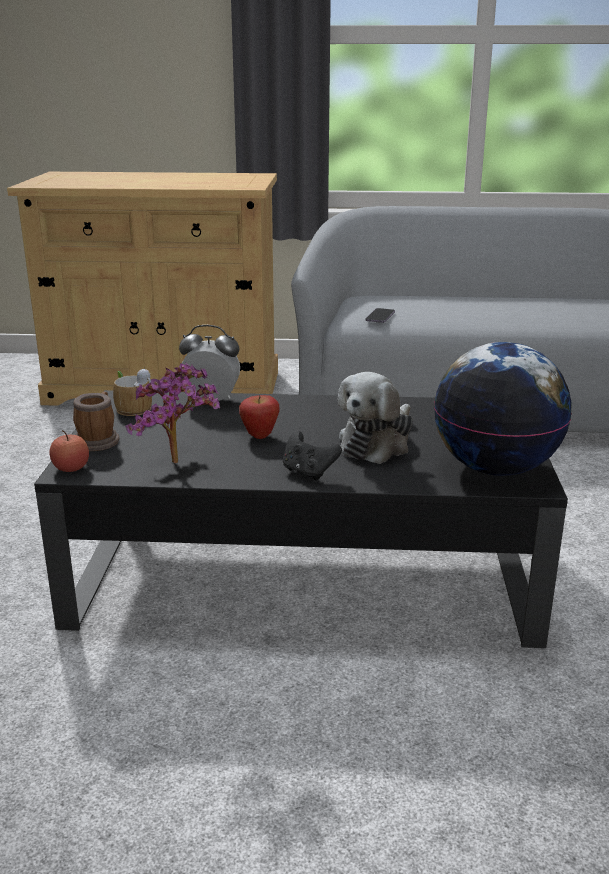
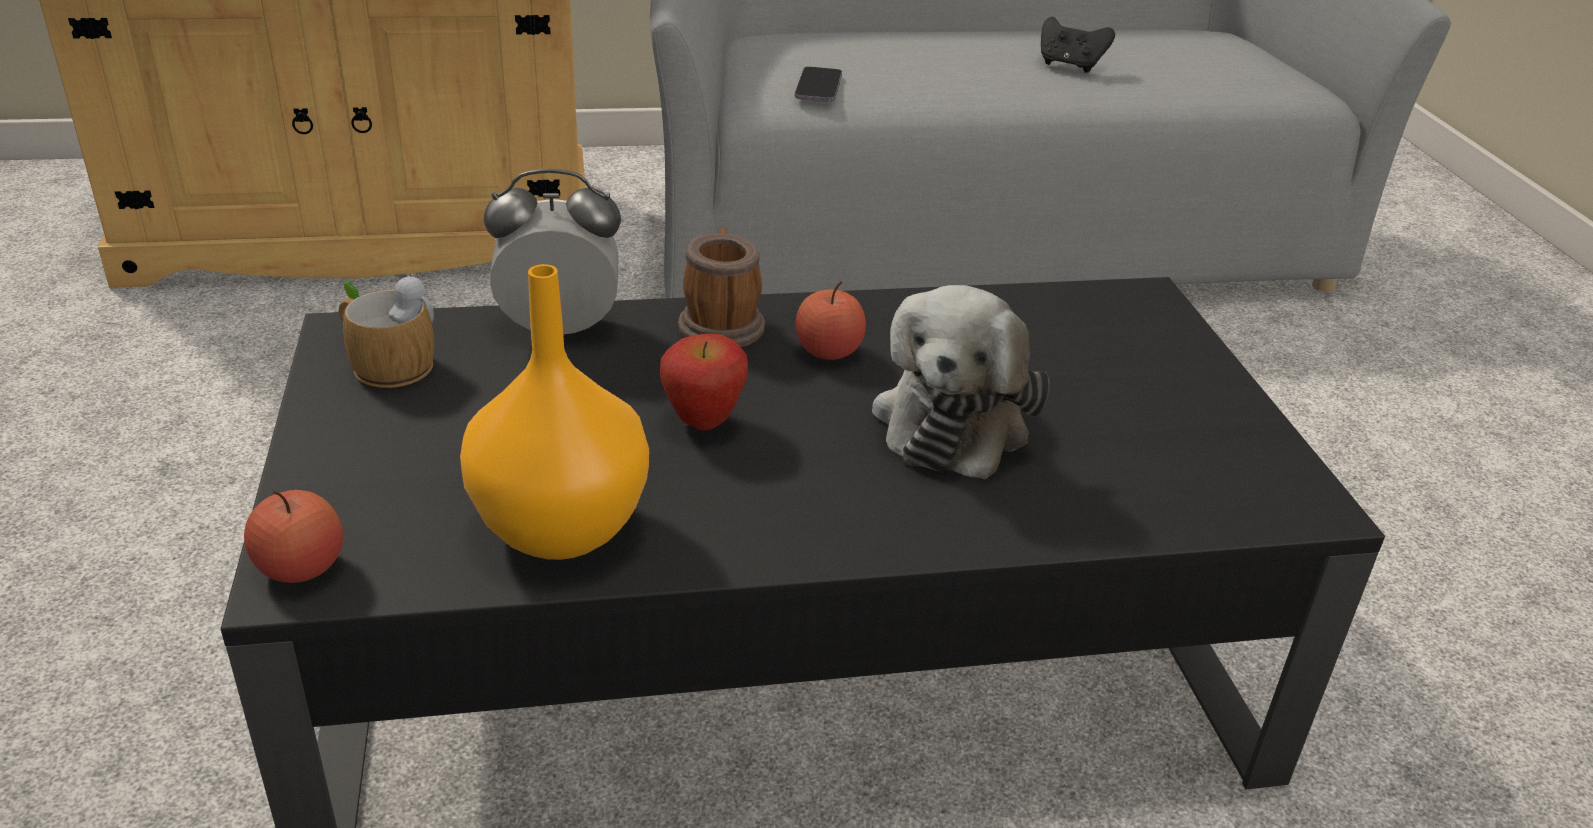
camera: 15 degrees left, 10 degrees up
(98, 439) = (339, 468): mug -> mug (721, 322)
(179, 464) = (557, 527): potted plant -> orange vase
(308, 472) = (850, 520): black game controller -> black game controller (1069, 66)
(331, 416) = (828, 351): none -> apple
(496, 468) = (1214, 467): globe -> none

